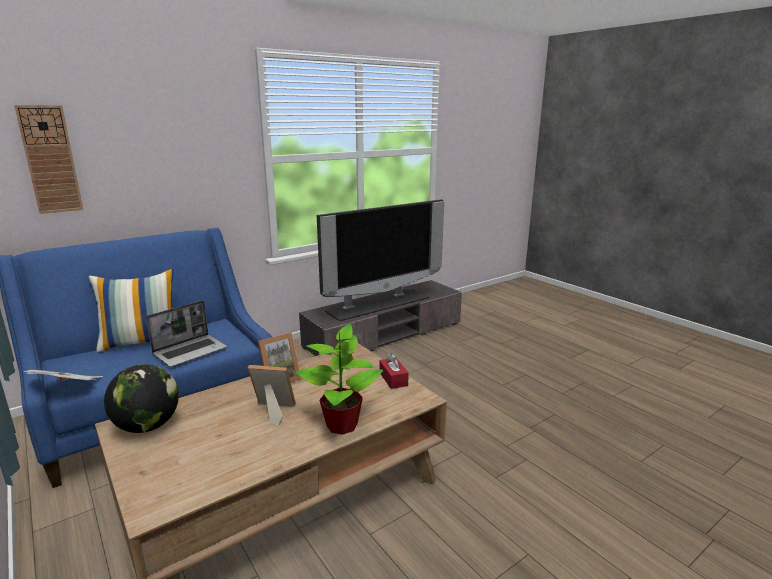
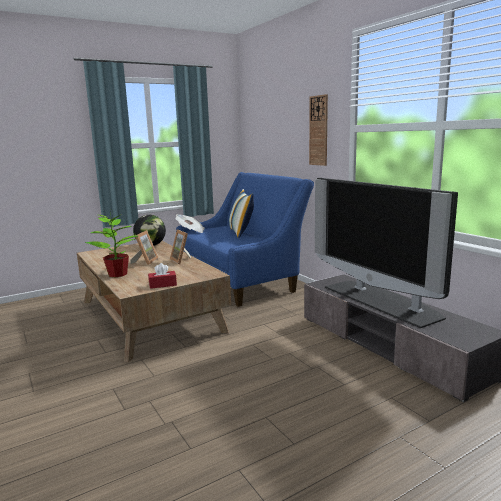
camera: 95 degrees right, 5 degrees down
(50, 160) = (262, 125): wall clock -> wall clock (318, 130)
(191, 351) = (225, 241): laptop -> none

